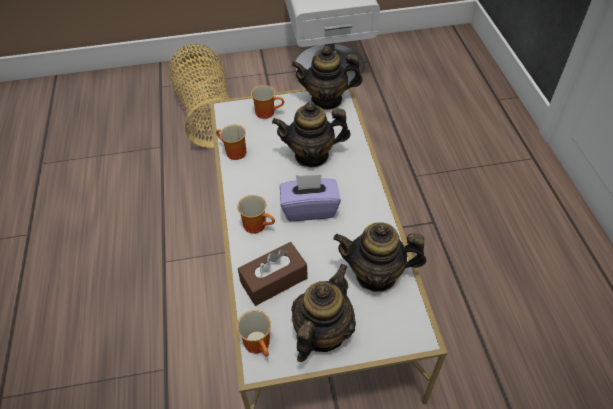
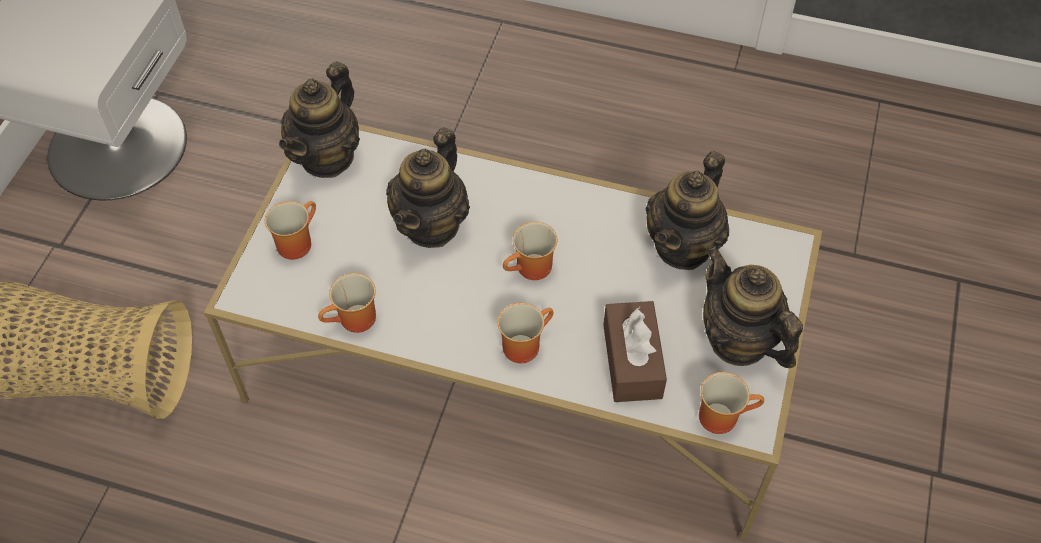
camera: 65 degrees left, 5 degrees up
(309, 209) = (532, 270): purple tissue box -> mug

